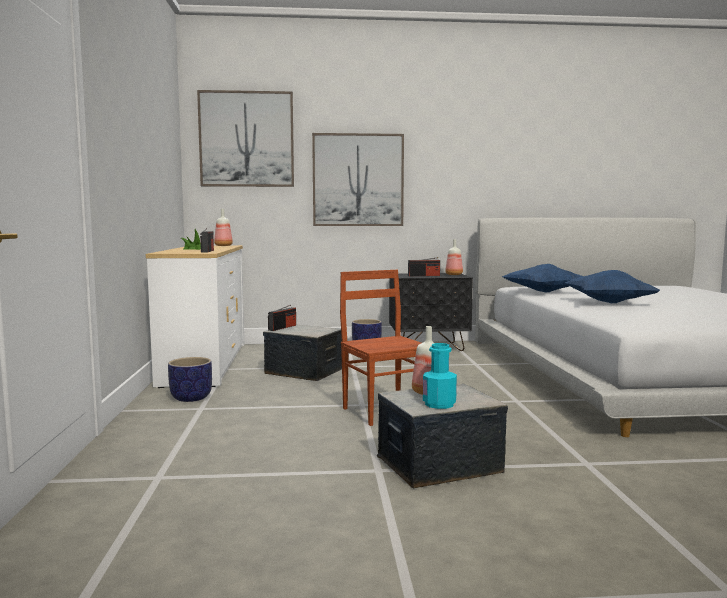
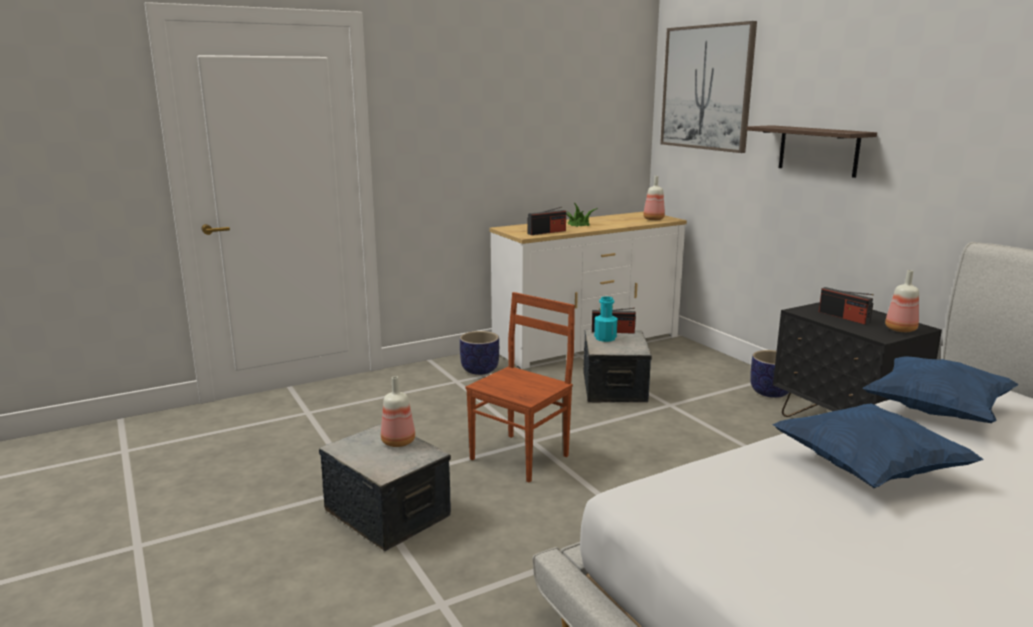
camera: 65 degrees right, 10 degrees up
(358, 180) = (818, 150): picture -> shelf
(439, 404) = (360, 453): turquoise bottle -> turquoise bottle (605, 338)

